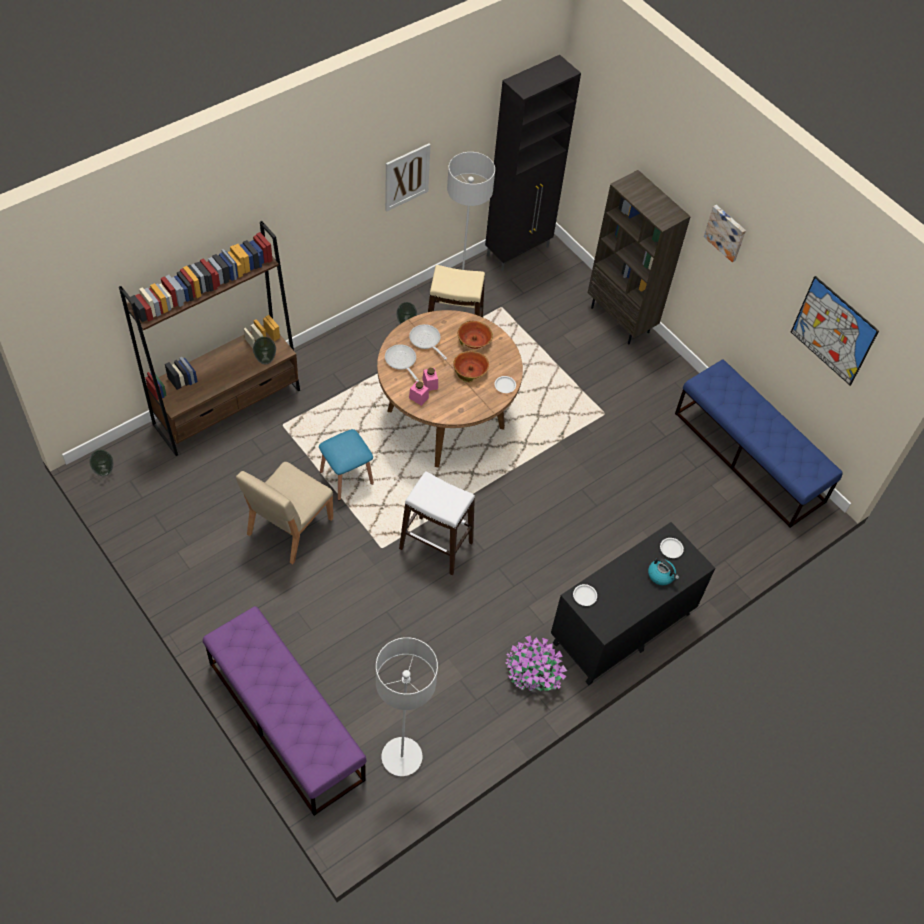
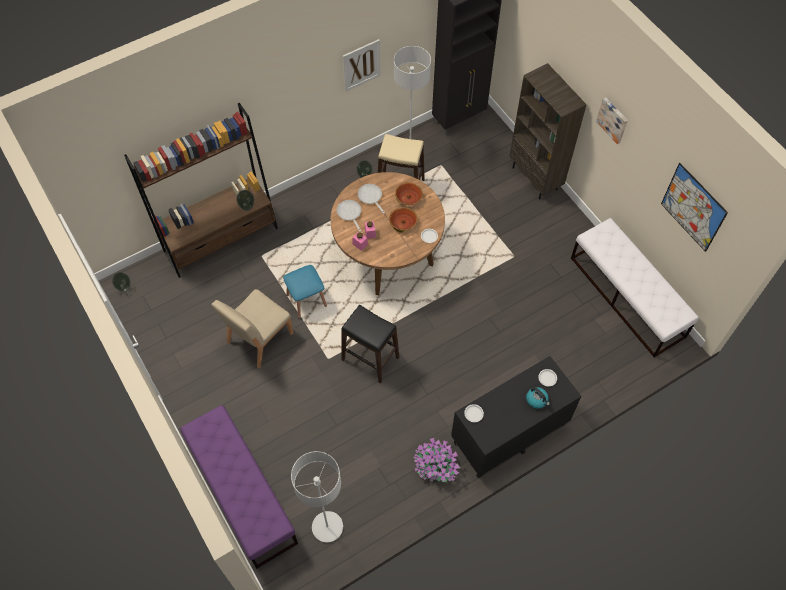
camera: 10 degrees right, 5 degrees up
(435, 545) = (370, 358): white stool -> black stool
(749, 457) = (627, 297): blue bench -> white bench

